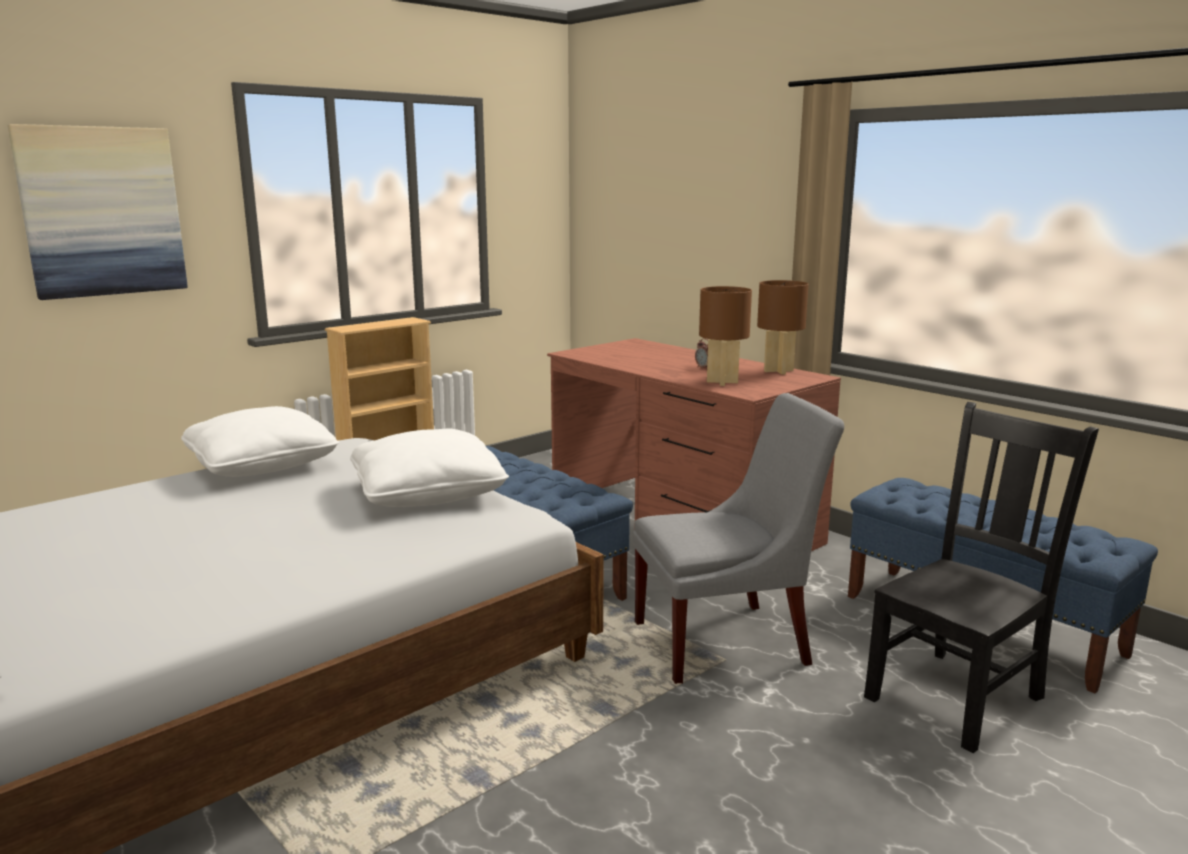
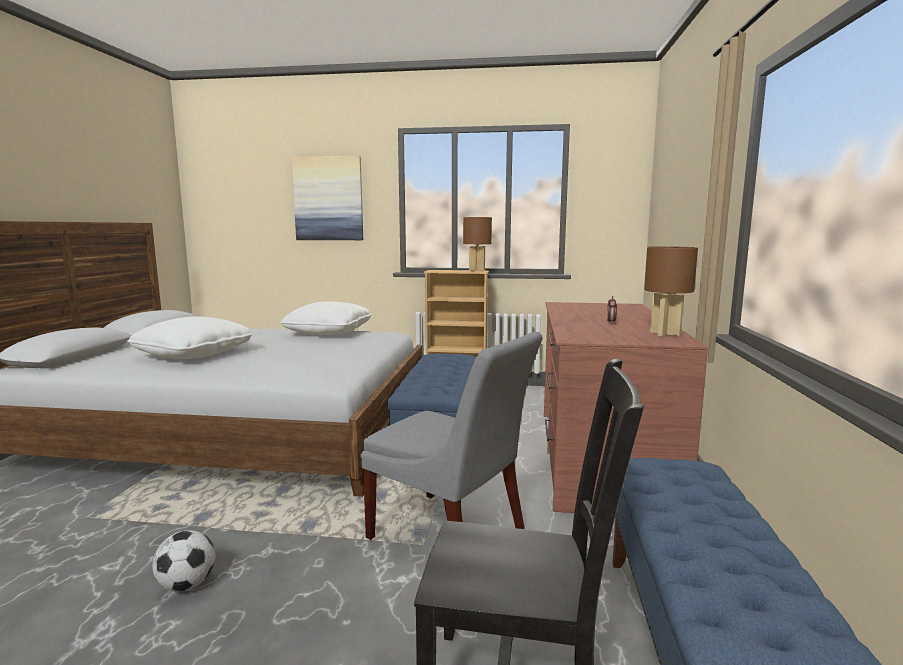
camera: 50 degrees right, 5 degrees down
(428, 494) = (335, 358): white pillow -> white pillow (194, 355)
(635, 821) = (187, 585): none -> football
(722, 382) = (585, 330): brown table lamp -> brown table lamp (477, 270)

